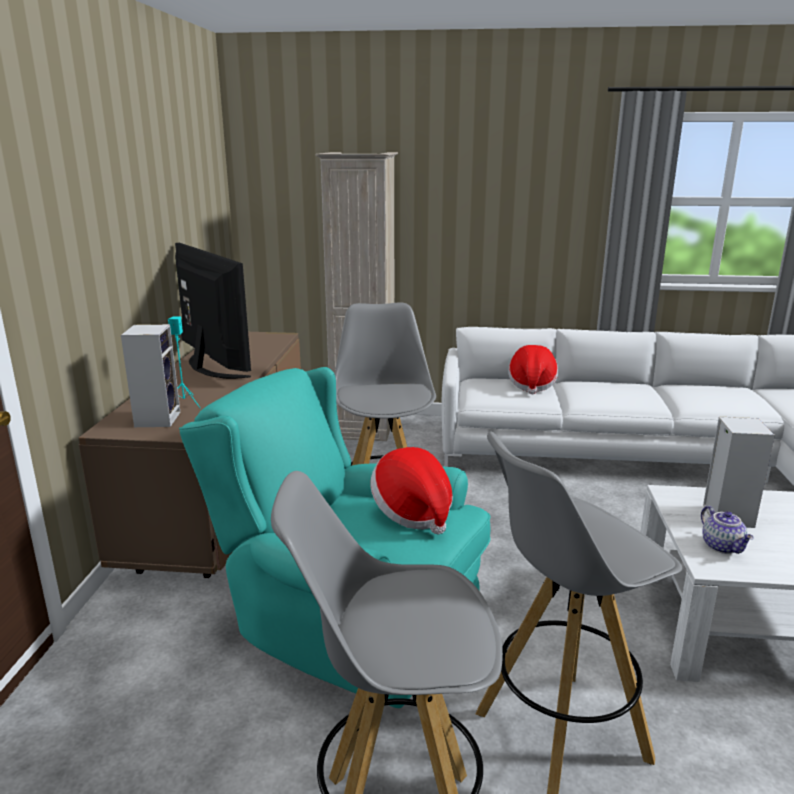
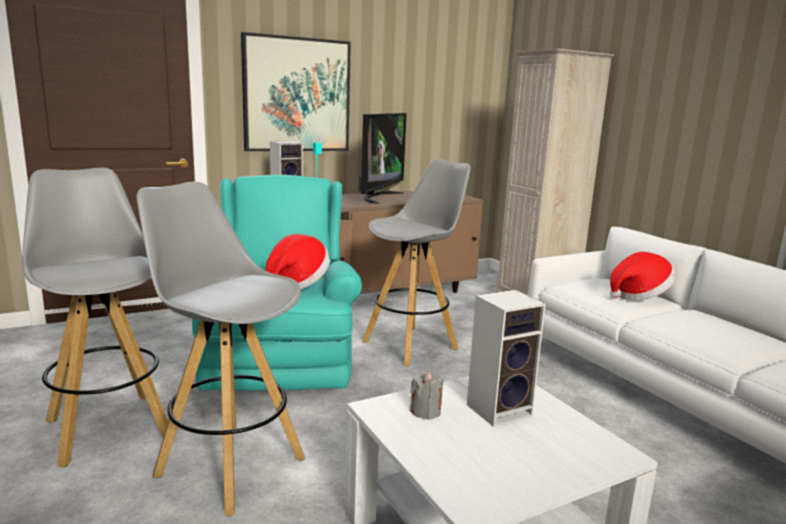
camera: 55 degrees right, 5 degrees down
(90, 248) = (297, 95): none -> picture
(723, 546) = (425, 411): teapot -> grey candle

